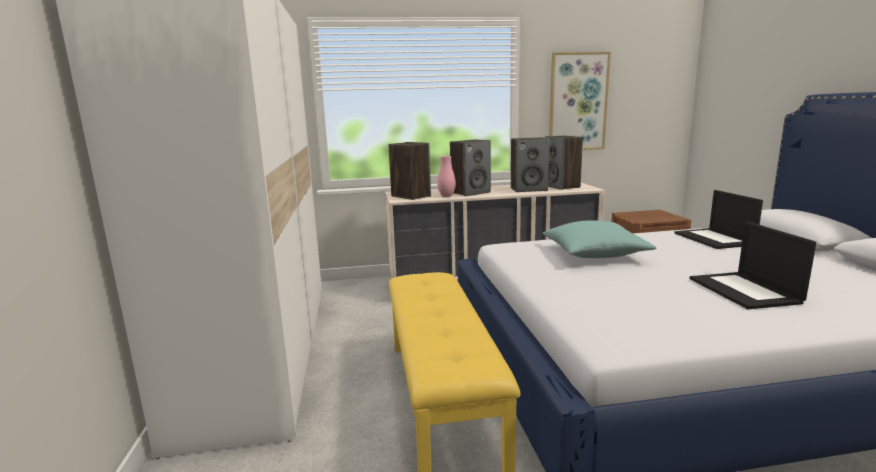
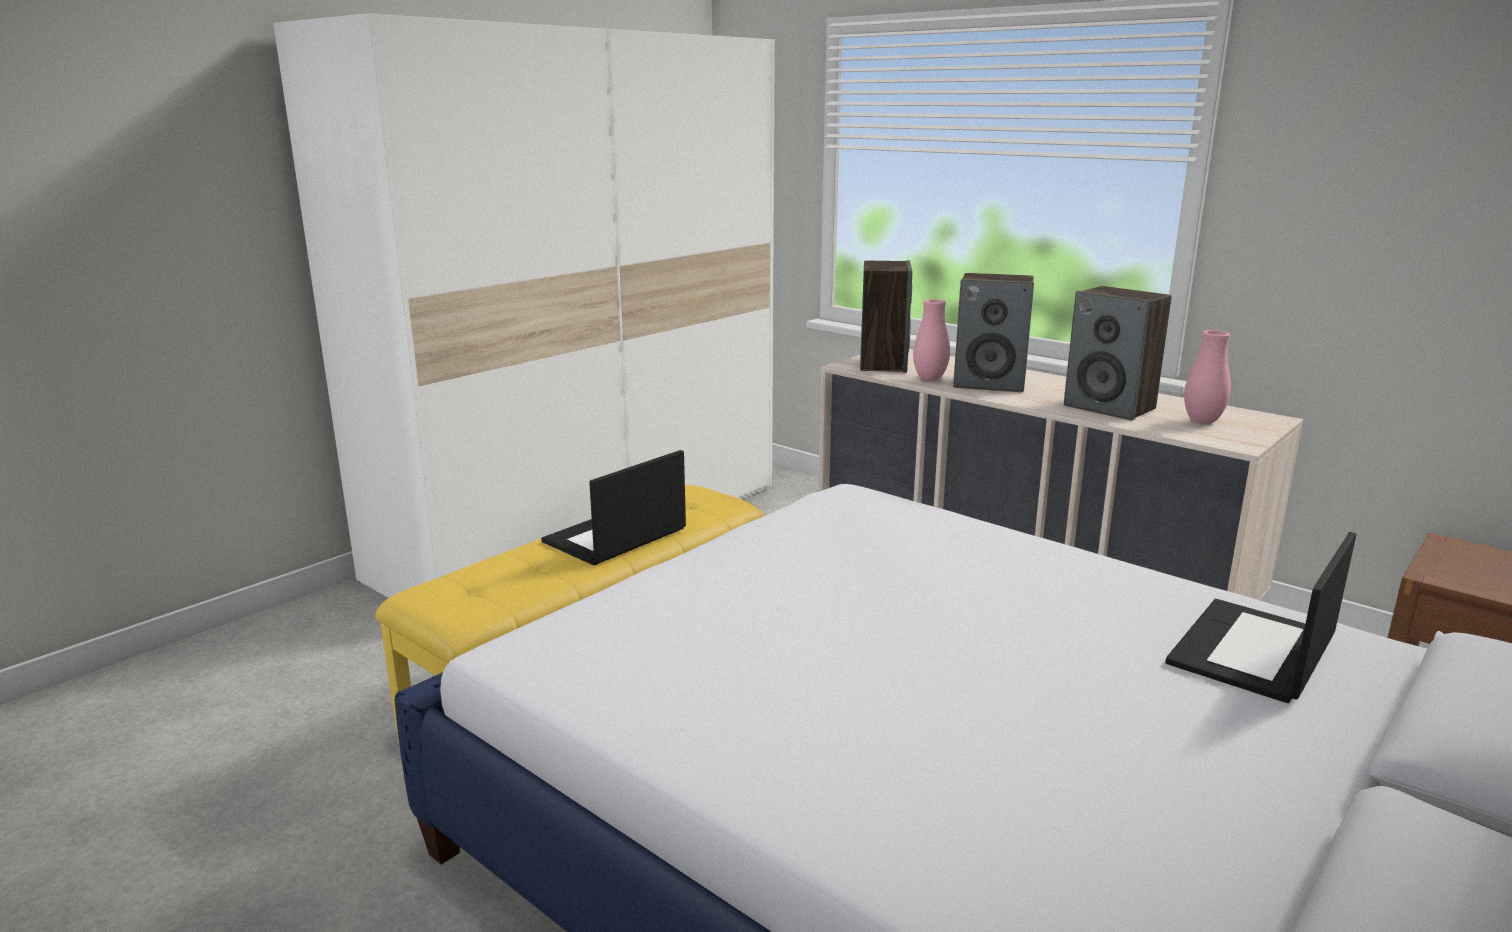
camera: 50 degrees right, 5 degrees up
(562, 186) = (1202, 421): speaker -> pink vase
(578, 102) = (1373, 216): picture -> none
(594, 254) = (909, 561): turquoise pillow -> none
(745, 291) = (893, 723): laptop -> laptop (615, 537)

